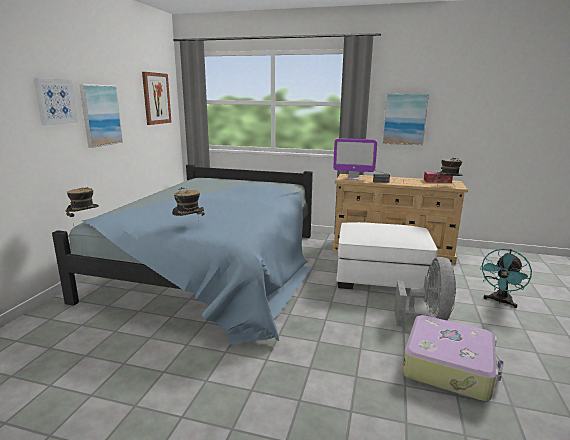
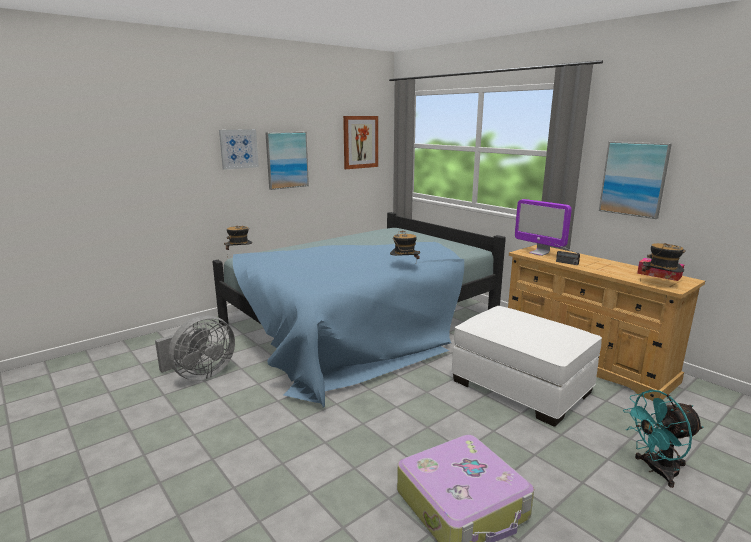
camera: 35 degrees right, 0 degrees up
(189, 226) = (293, 275): hat -> hat (404, 267)
(427, 317) = (516, 447): grey fan -> grey fan (200, 375)

